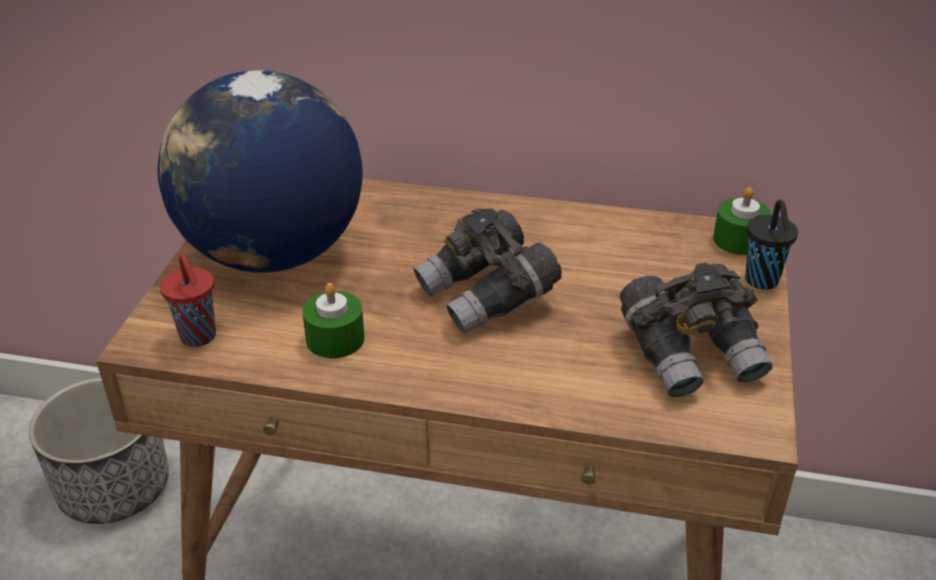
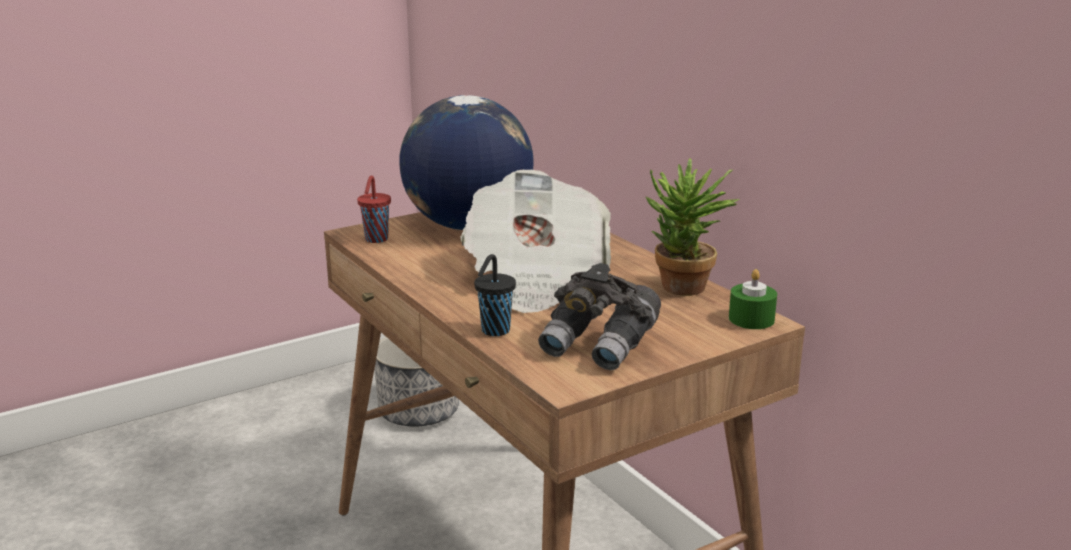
camera: 45 degrees right, 15 degrees down
(335, 339) = (431, 264): green candle -> none
(487, 297) = (537, 280): grey binoculars -> newspaper
(634, 235) = (683, 291): none -> potted plant
(762, 282) = (721, 340): black cup -> black cup (494, 331)

